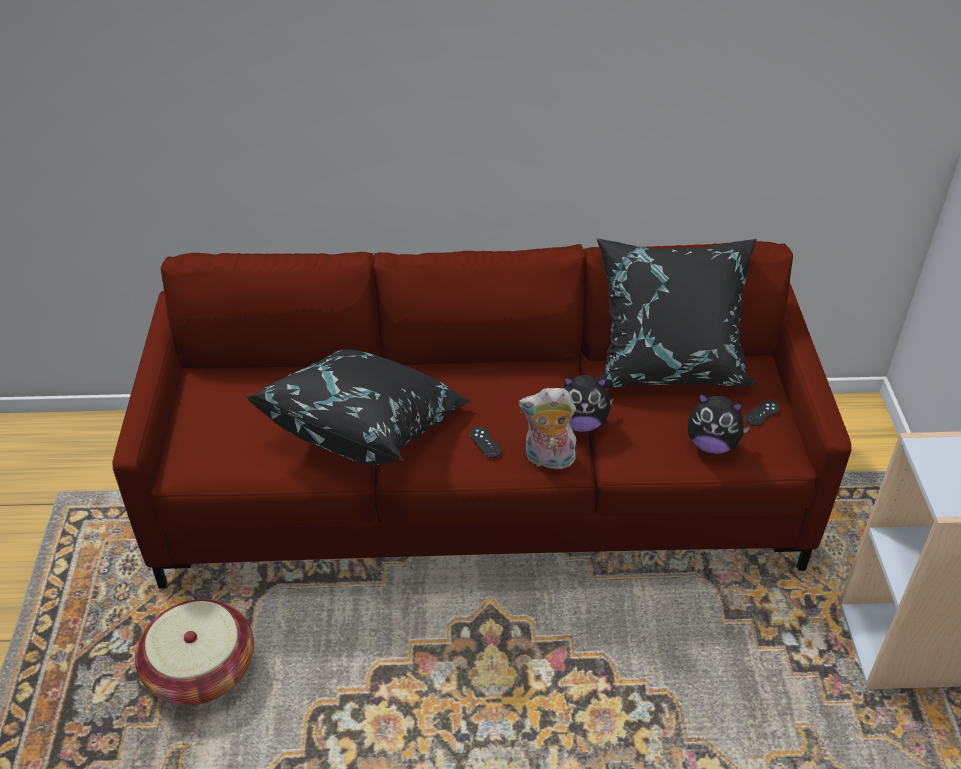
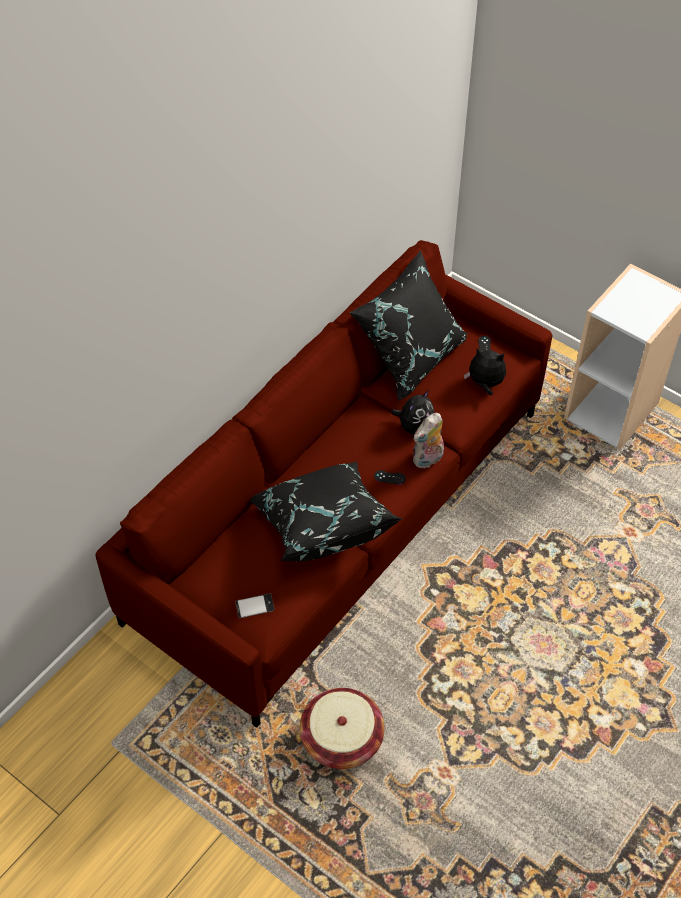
camera: 50 degrees left, 10 degrees up
(208, 439) = (255, 607): none -> phone
(712, 444) = (485, 384): plush toy -> plush toy turned 135 degrees counterclockwise

